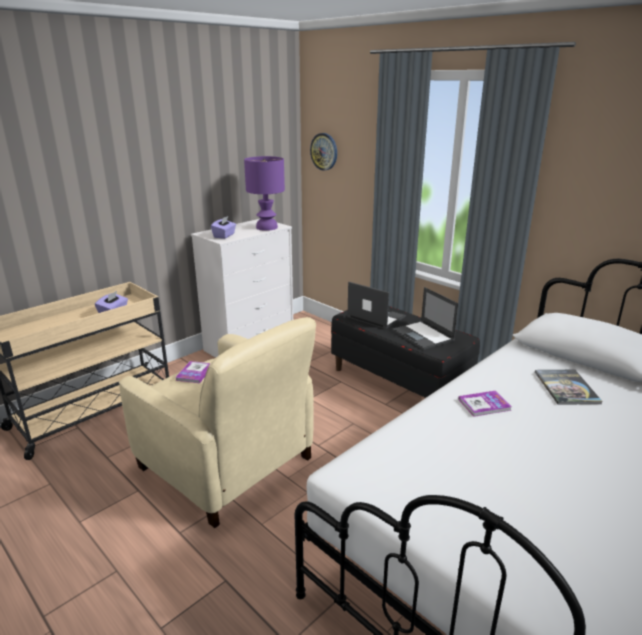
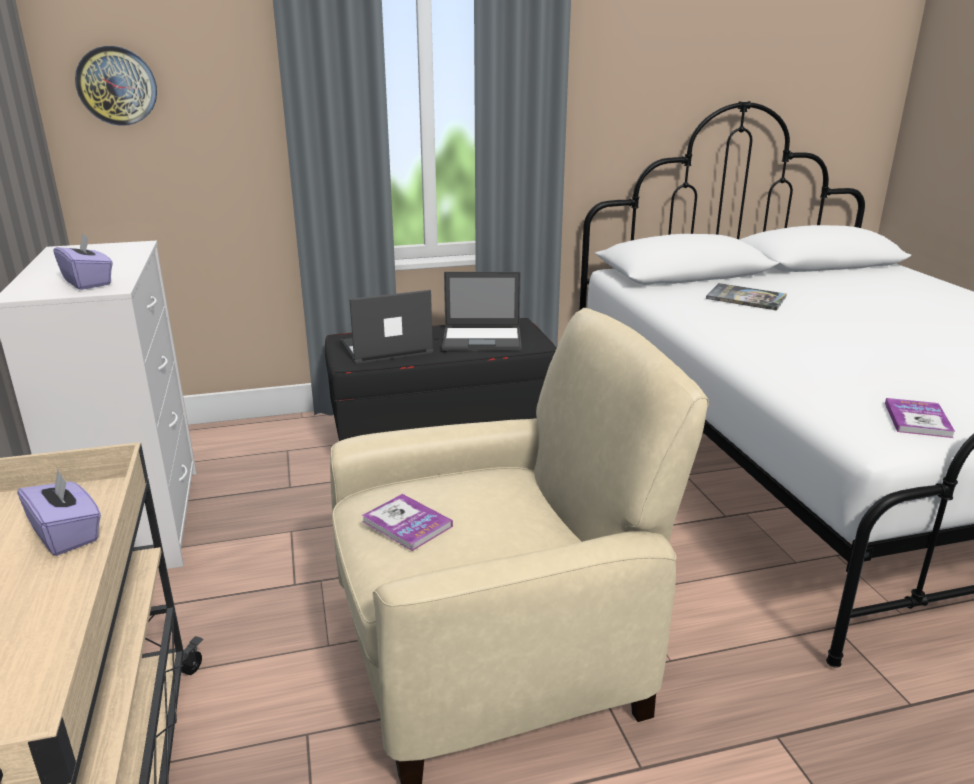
camera: 60 degrees left, 0 degrees up
(266, 227) = (119, 252): purple table lamp -> none
(484, 405) = (758, 336): book -> book (917, 420)

